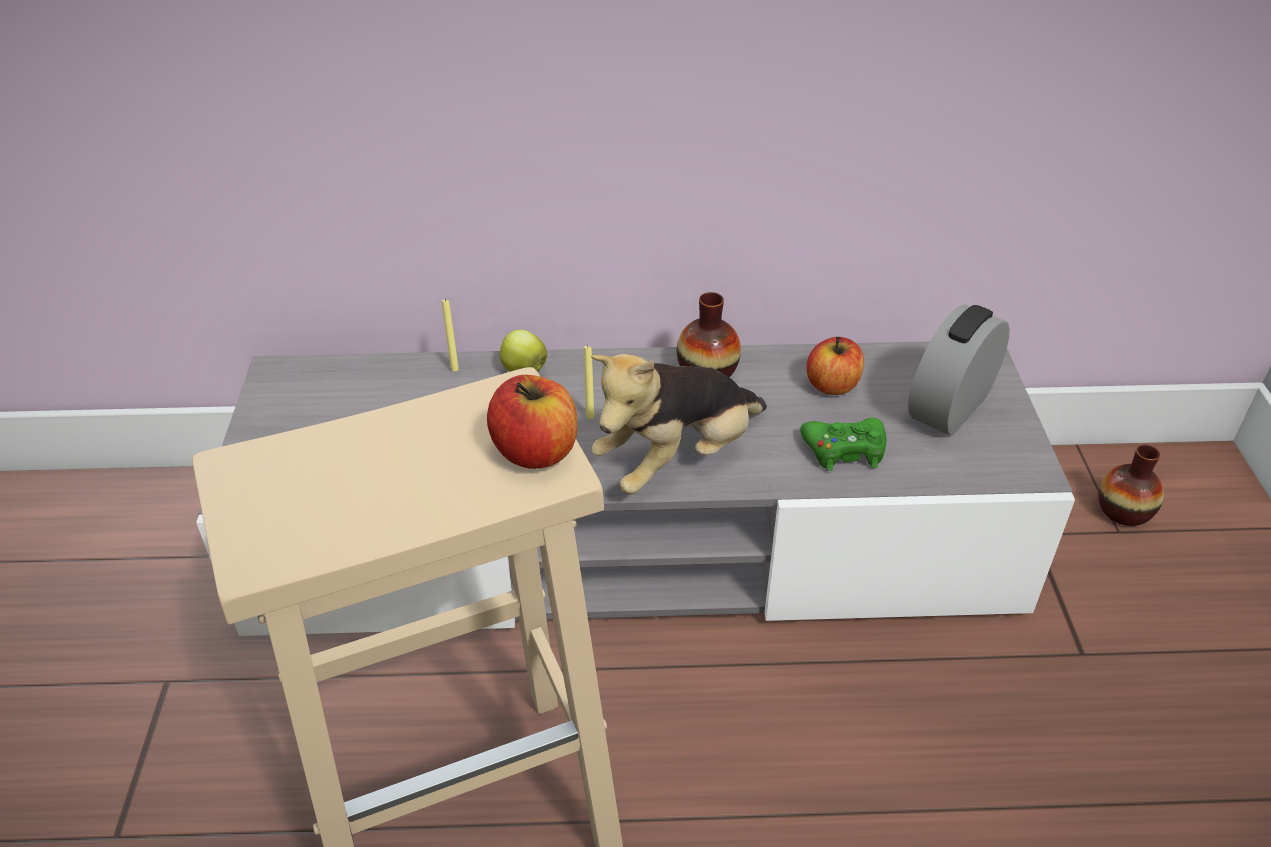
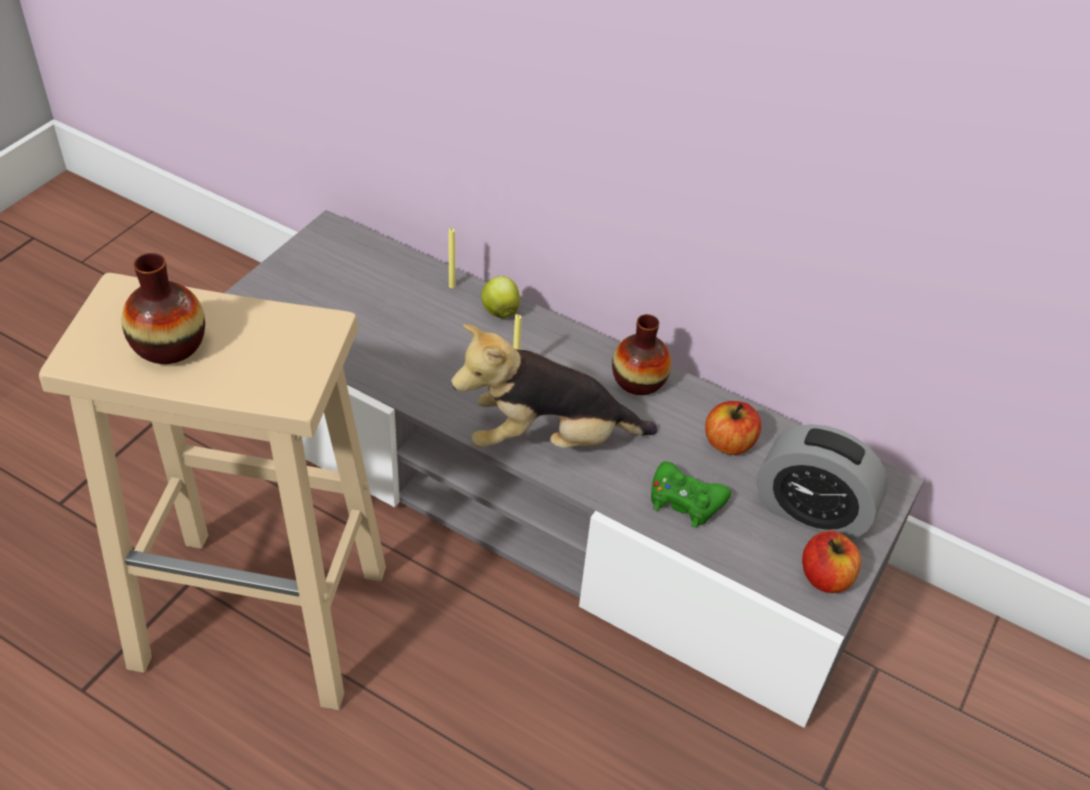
camera: 30 degrees right, 5 degrees up
(535, 451) = (294, 374): apple -> apple (825, 577)
(950, 407) = (811, 512): alarm clock -> alarm clock turned 135 degrees counterclockwise
(1123, 511) = (983, 696): vase -> vase (169, 345)

